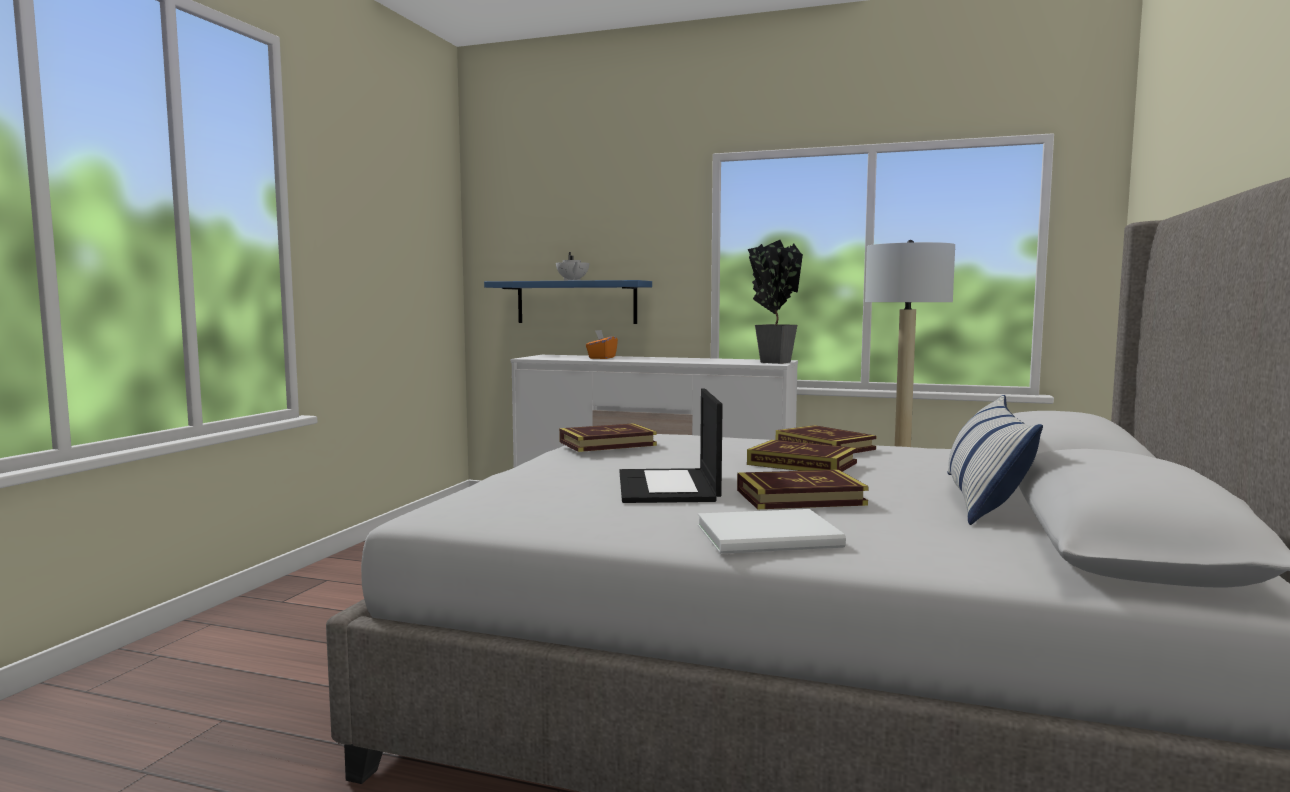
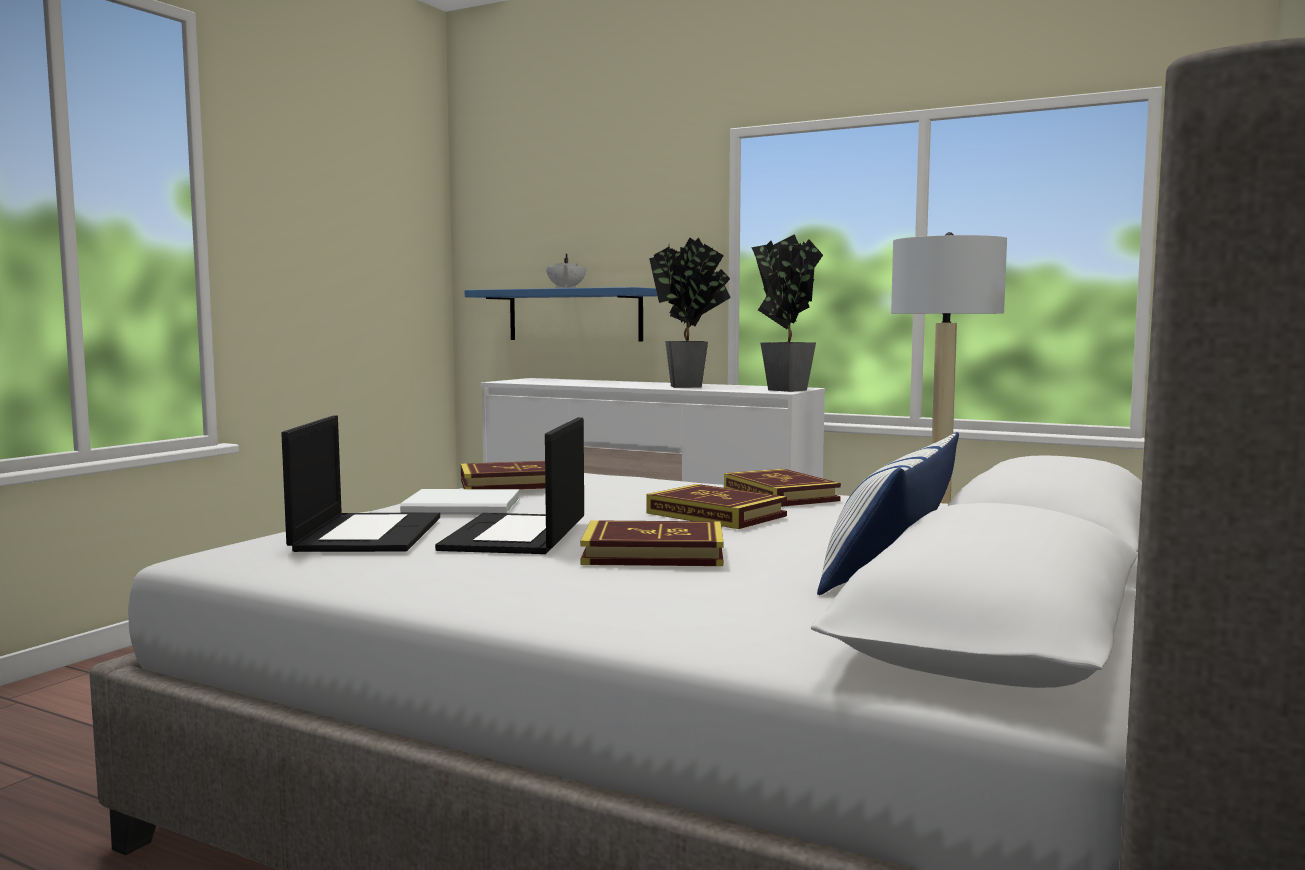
camera: 10 degrees right, 0 degrees up
(544, 490) = (367, 533): none -> laptop
(601, 358) = (588, 382): orange tissue box -> none
(694, 360) = (692, 386): none -> potted plant
(773, 537) = (551, 597): white book -> white book (465, 507)

